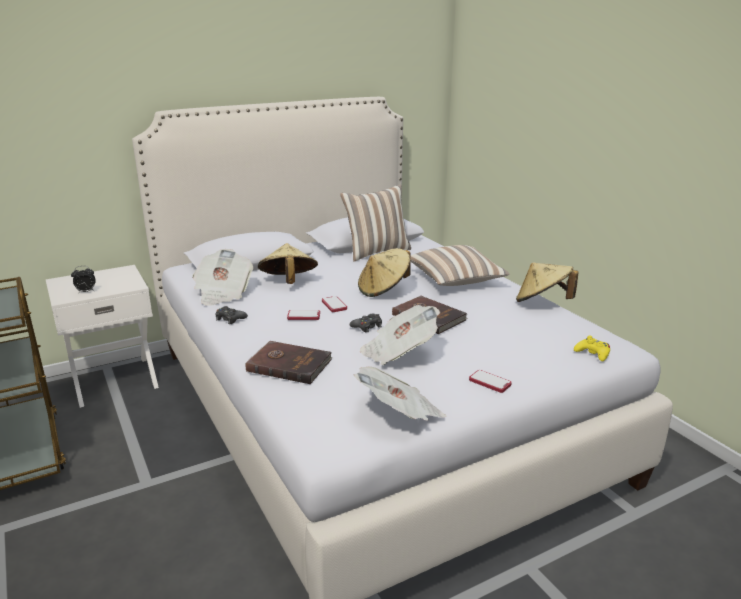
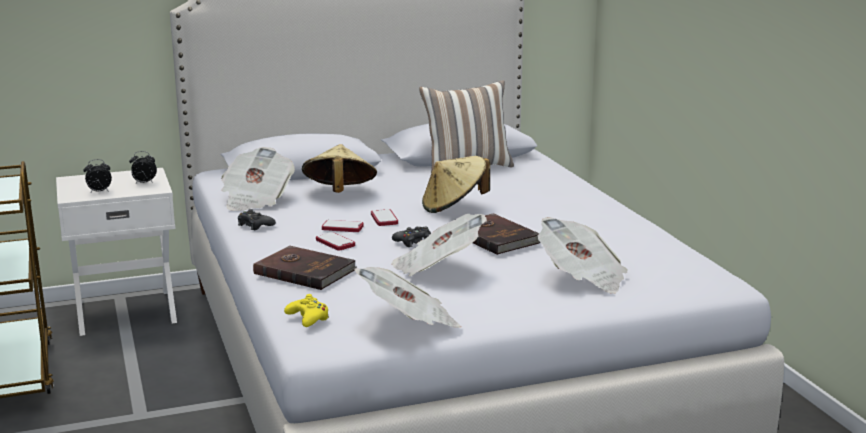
camera: 10 degrees right, 5 degrees down
(122, 281) = (144, 183): none -> alarm clock
(456, 280) = (553, 203): pillow -> none
(490, 382) = (532, 303): phone -> phone (335, 243)
(516, 352) = (582, 278): none -> newspaper
(542, 302) = (652, 231): beige hat -> none
(593, 353) = (680, 285): yellow game controller -> yellow game controller (308, 318)

